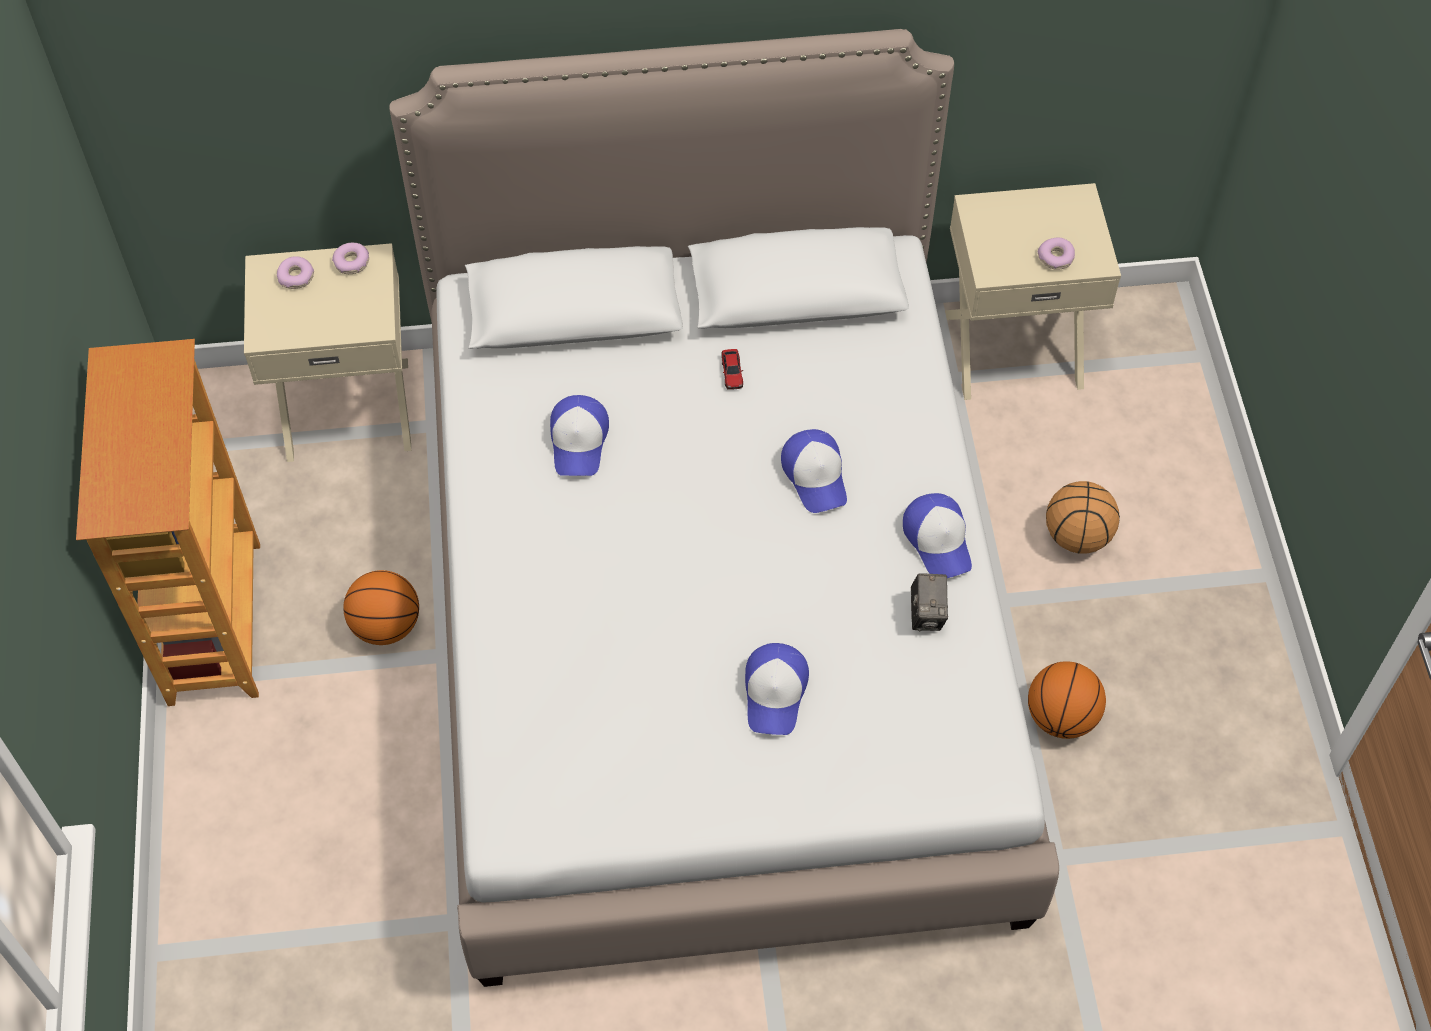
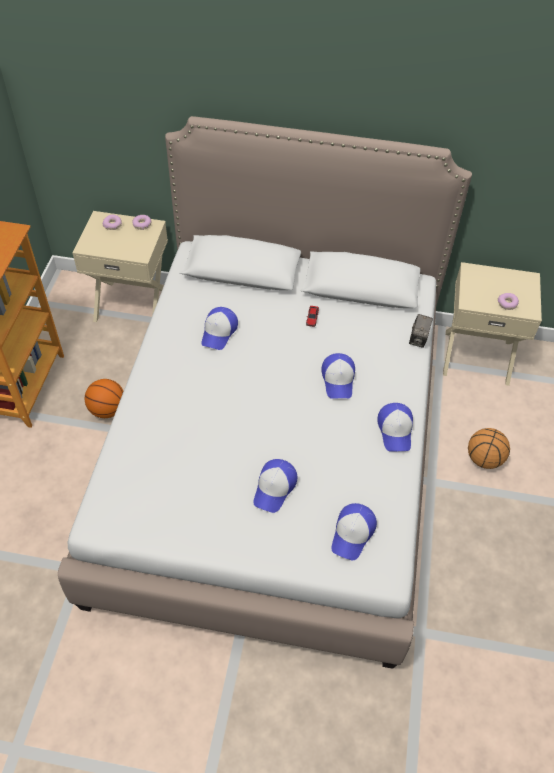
camera: 15 degrees right, 5 degrees down
(925, 732) = (353, 534): none -> cap
(927, 614) = (376, 468): camera -> camera (418, 339)
(1061, 717) = (447, 553): basketball -> none

